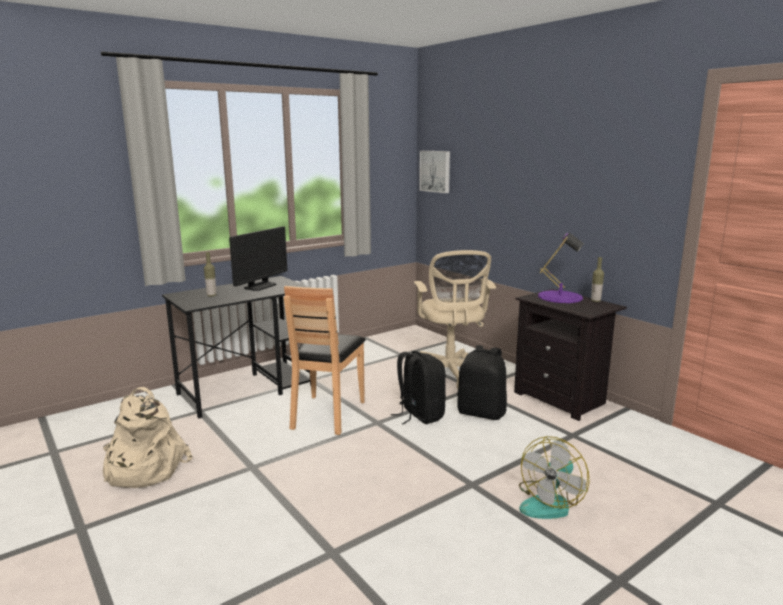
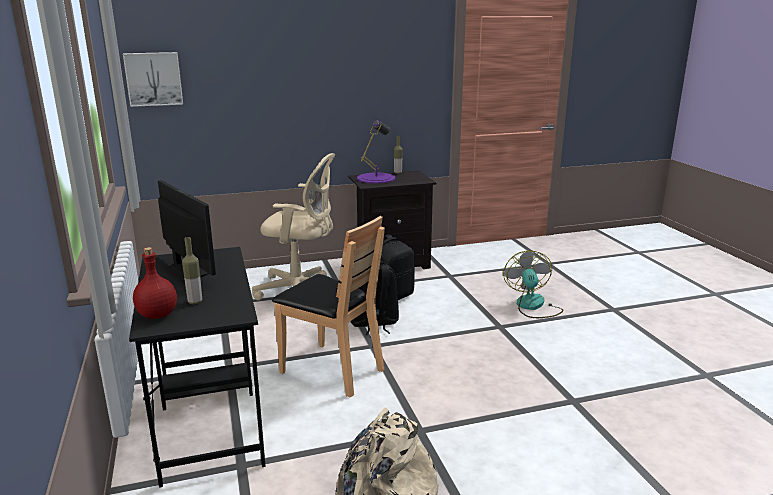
camera: 70 degrees left, 5 degrees up
(192, 293) = (157, 314): none -> red bottle
(550, 503) = (533, 306): fan -> fan turned 150 degrees counterclockwise

